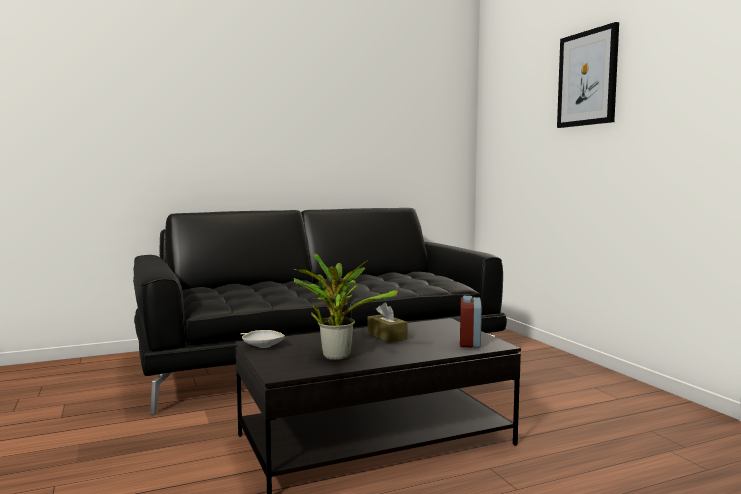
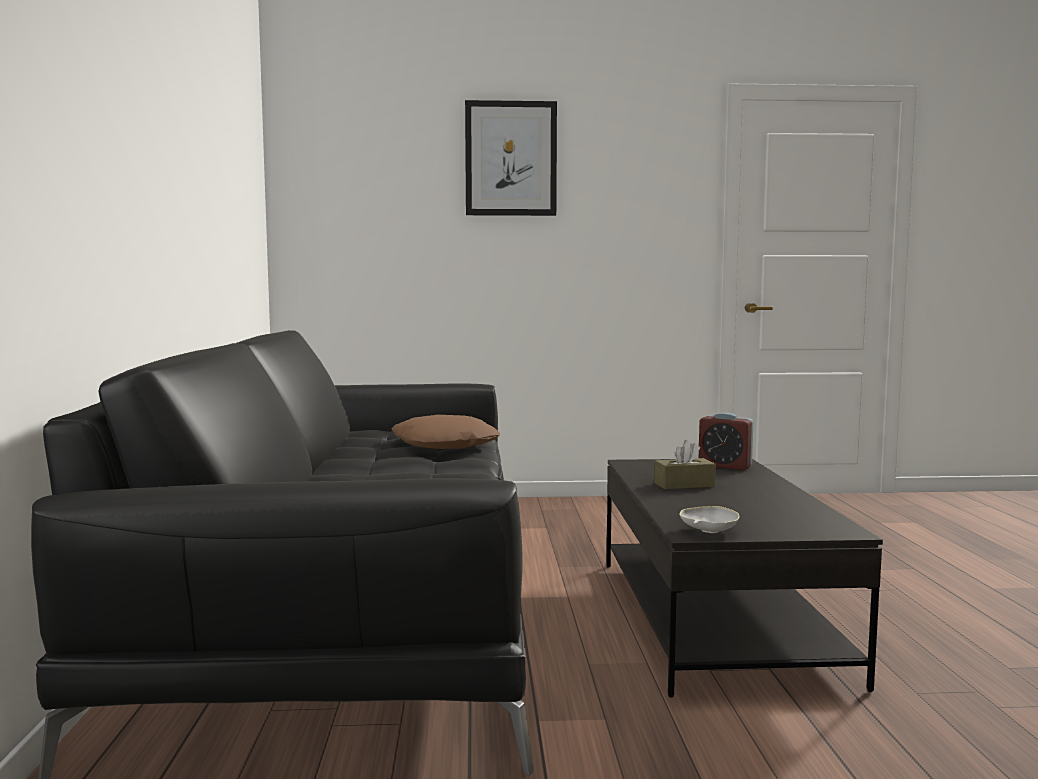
camera: 70 degrees left, 0 degrees up
(335, 356) = (767, 508): potted plant -> none
(404, 285) = (445, 444): none -> brown pillow

